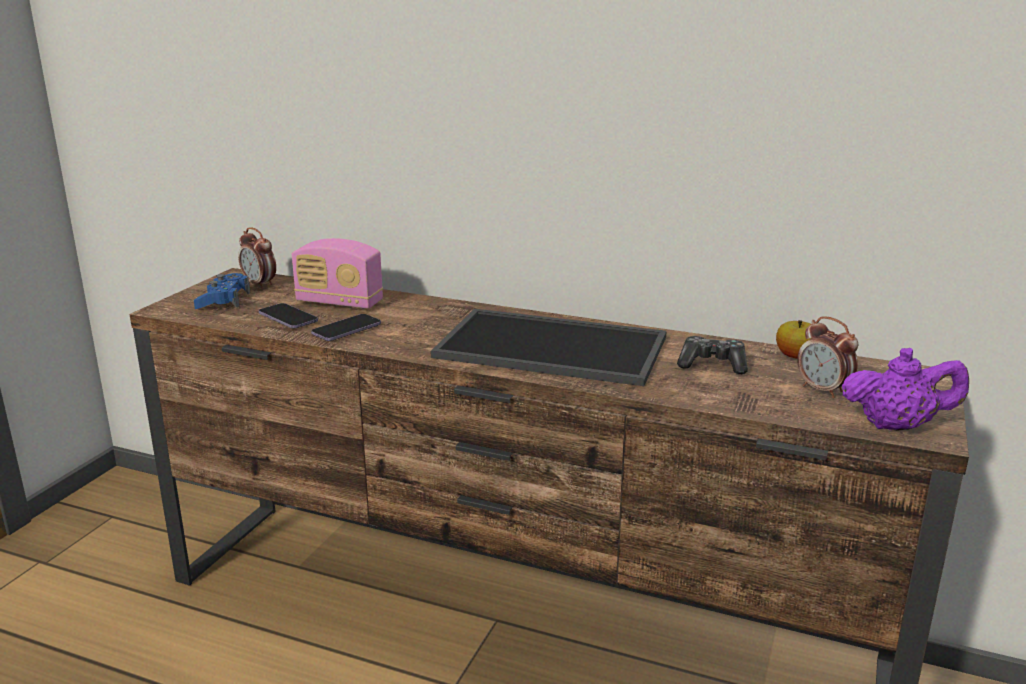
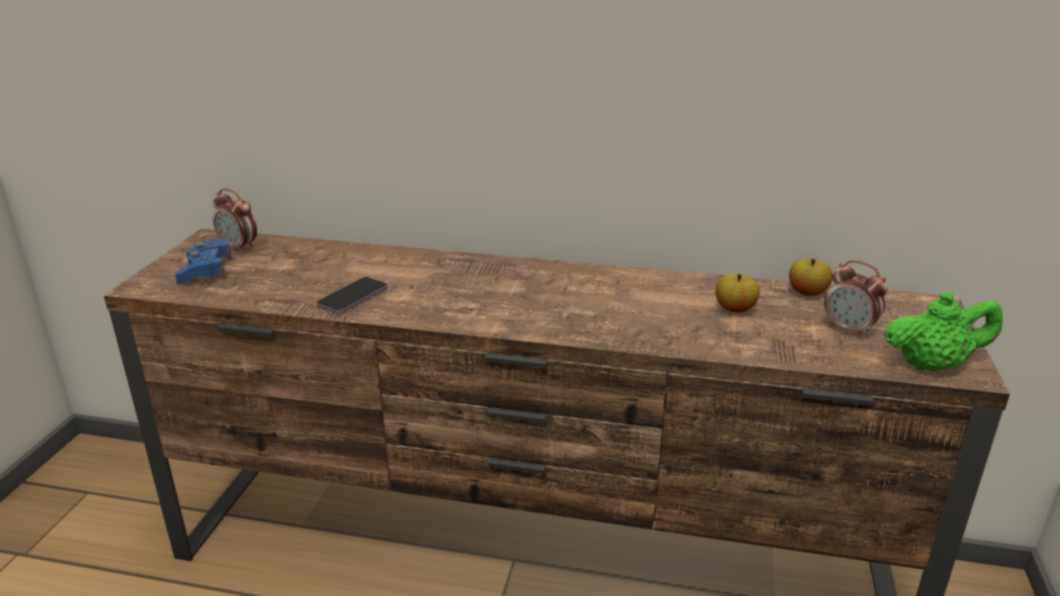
camera: 10 degrees left, 5 degrees up
(288, 318) = (284, 287): phone -> none
(339, 302) = (333, 264): radio -> none
(548, 348) = (569, 303): tray -> none
(712, 365) = (735, 309): game controller -> apple
(897, 426) = (932, 365): purple teapot -> green teapot

